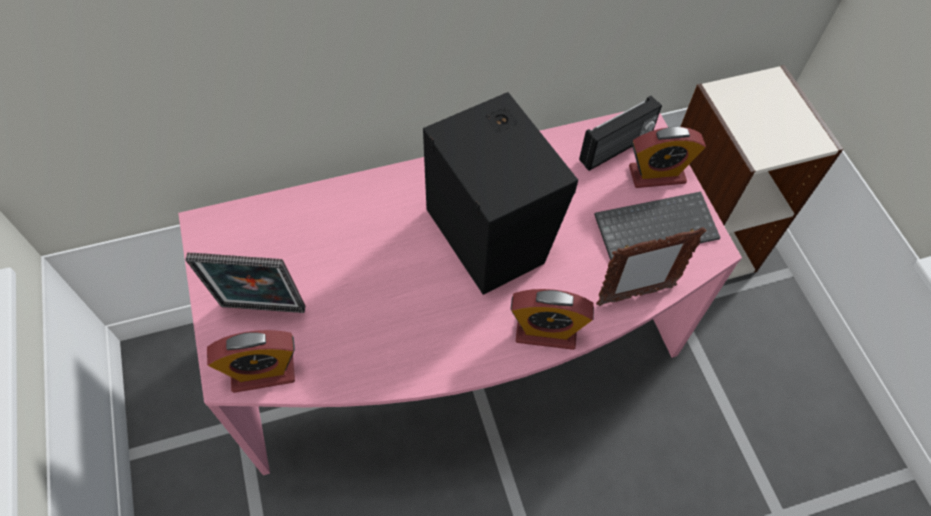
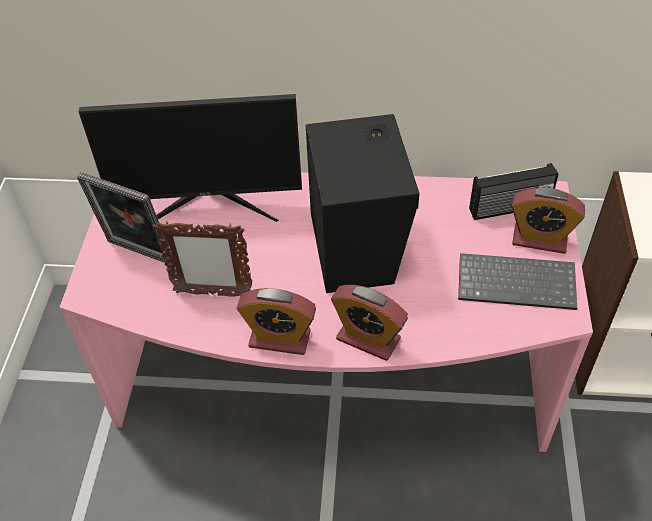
camera: 25 degrees right, 10 degrees down
(263, 372) = (114, 298): alarm clock -> alarm clock (279, 339)
(312, 228) = (209, 203): none -> monitor
(634, 295) = (467, 333): picture frame -> picture frame (213, 294)

